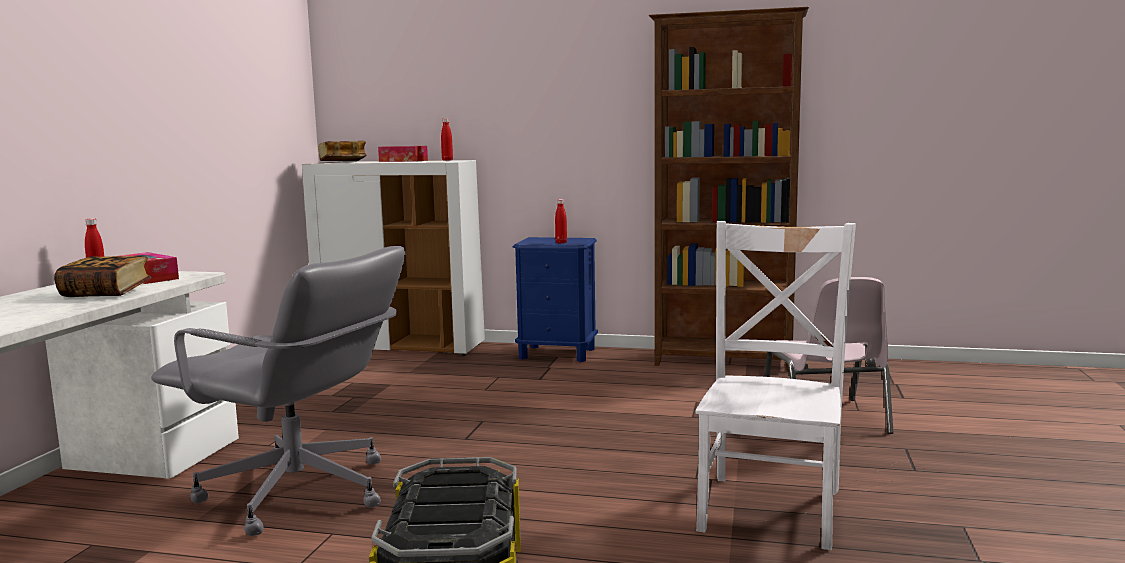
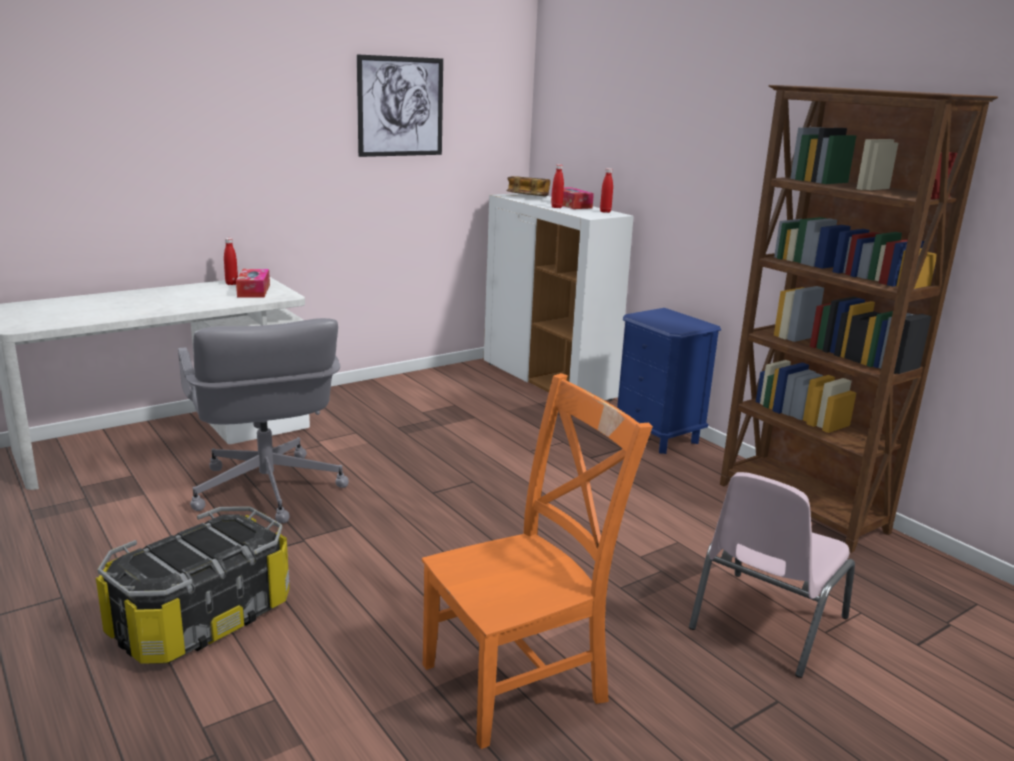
camera: 40 degrees right, 10 degrees up
(106, 293) = (198, 301): book -> none
(217, 67) = (400, 106): none -> picture
(561, 243) = (666, 325): red bottle -> red bottle (556, 207)
(771, 506) = (520, 680): white chair -> orange chair

